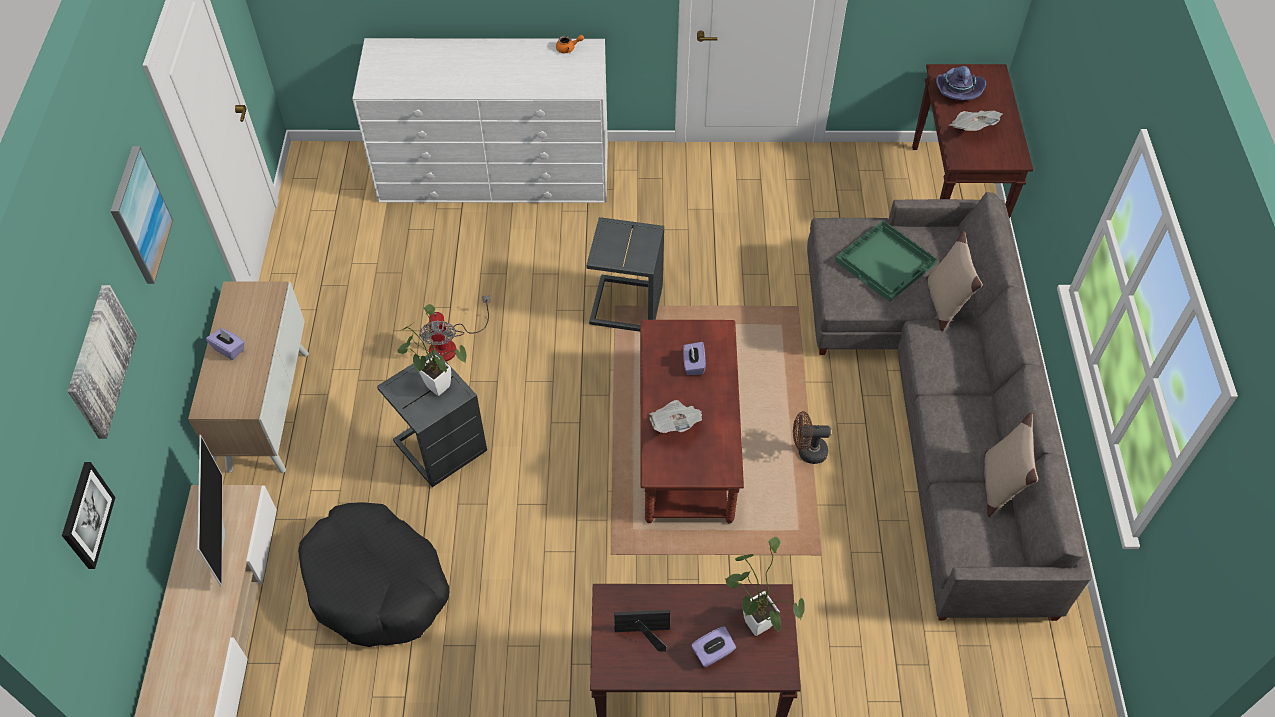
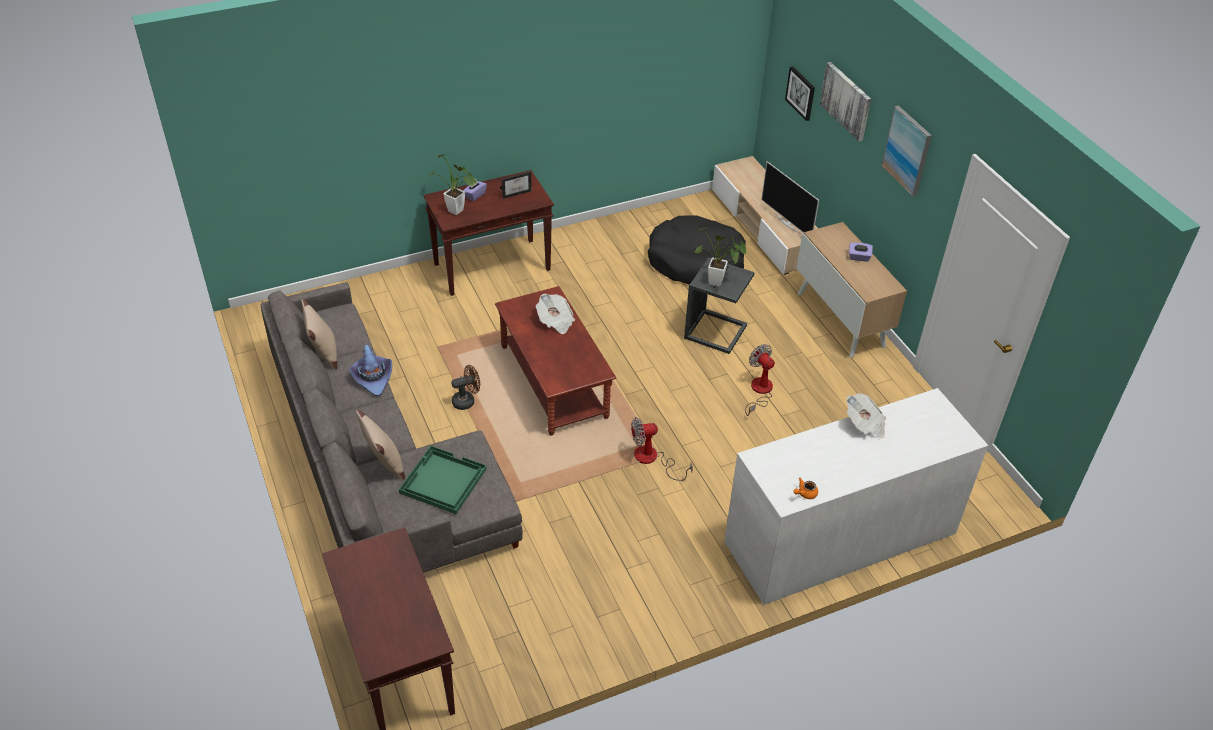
camera: 155 degrees right, 10 degrees down
(625, 304) = (652, 459): grey side table -> fan
(693, 365) = (561, 358): purple tissue box -> none
(957, 90) = (413, 624): purple hat -> purple hat (373, 378)
(972, 129) = (388, 580): newspaper -> newspaper (865, 424)

